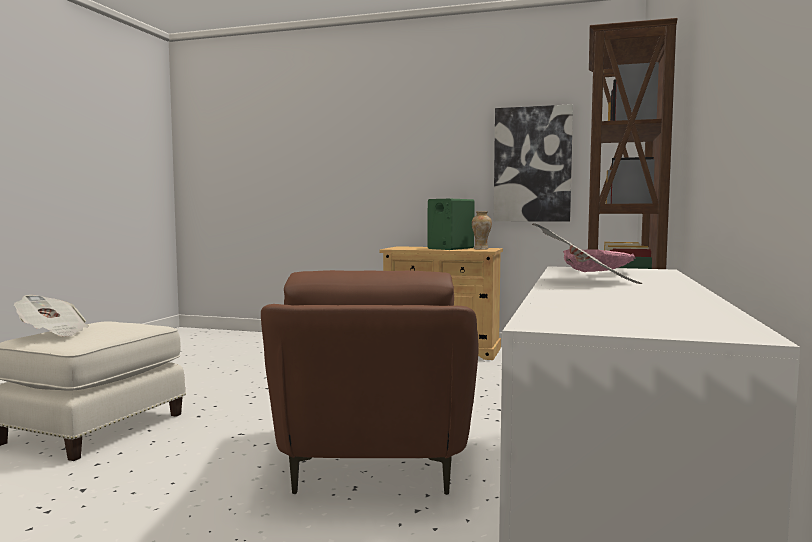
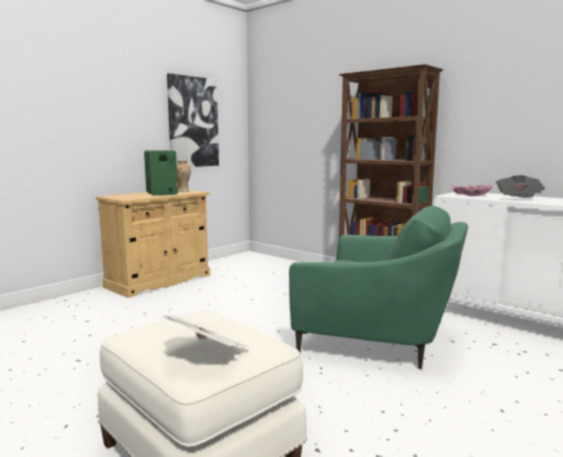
camera: 65 degrees left, 5 degrees up
(375, 461) = (378, 339): brown armchair -> green armchair

